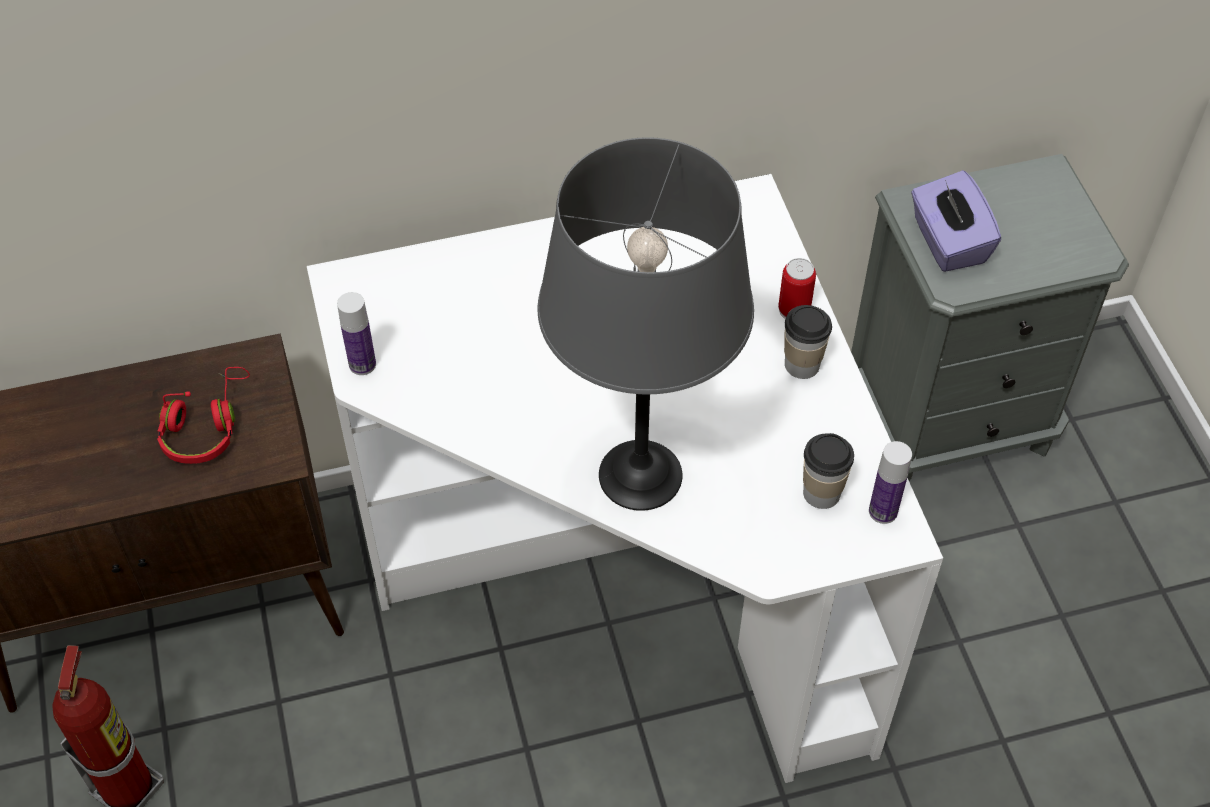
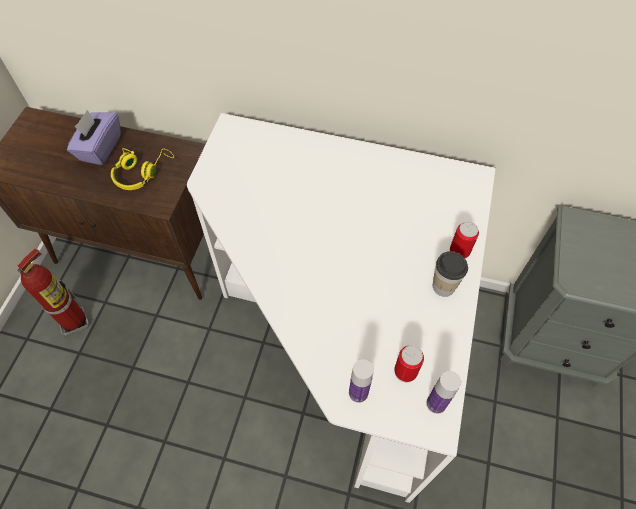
camera: 30 degrees right, 5 degrees up
(205, 426) = (141, 173): red headphones -> yellow headphones
(362, 364) = (210, 174): bottle -> bottle (358, 393)
(640, 475) = (308, 305): grey table lamp -> none
(821, 493) = (405, 371): cup -> can
(948, 242) = (586, 253): purple tissue box -> purple tissue box (100, 148)

